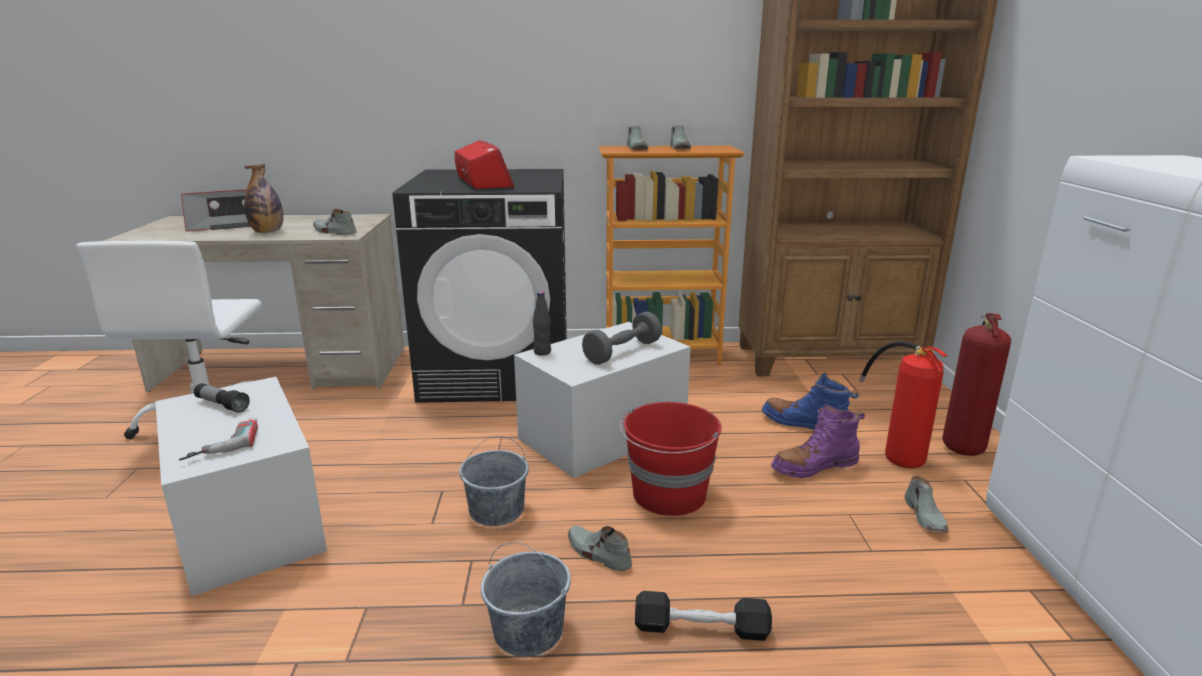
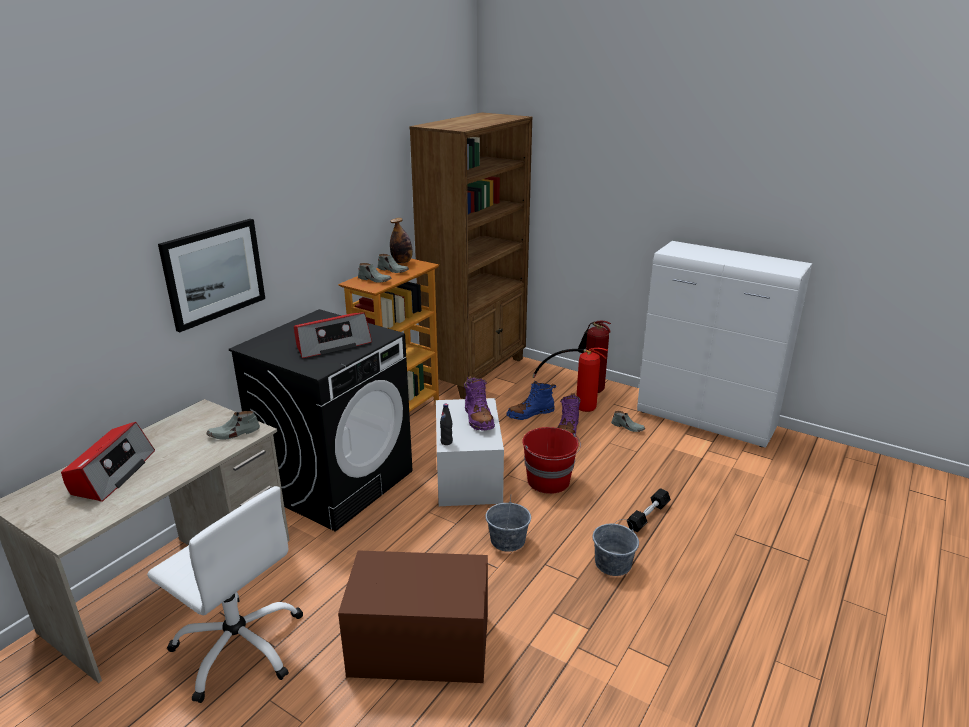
camera: 55 degrees left, 5 degrees up
(222, 405) = (384, 581): flashlight -> none
(222, 443) = (449, 587): power drill -> none
(248, 521) = (419, 645): white storage box -> brown storage box
(268, 232) = (180, 462): bottle -> bottle (402, 262)
(420, 78) = (214, 273): none -> picture
(483, 182) = (332, 344): radio -> radio turned 135 degrees clockwise
(598, 554) = (575, 522): grey shoe -> none
(622, 352) = (478, 419): grey dumbbell -> purple boot

